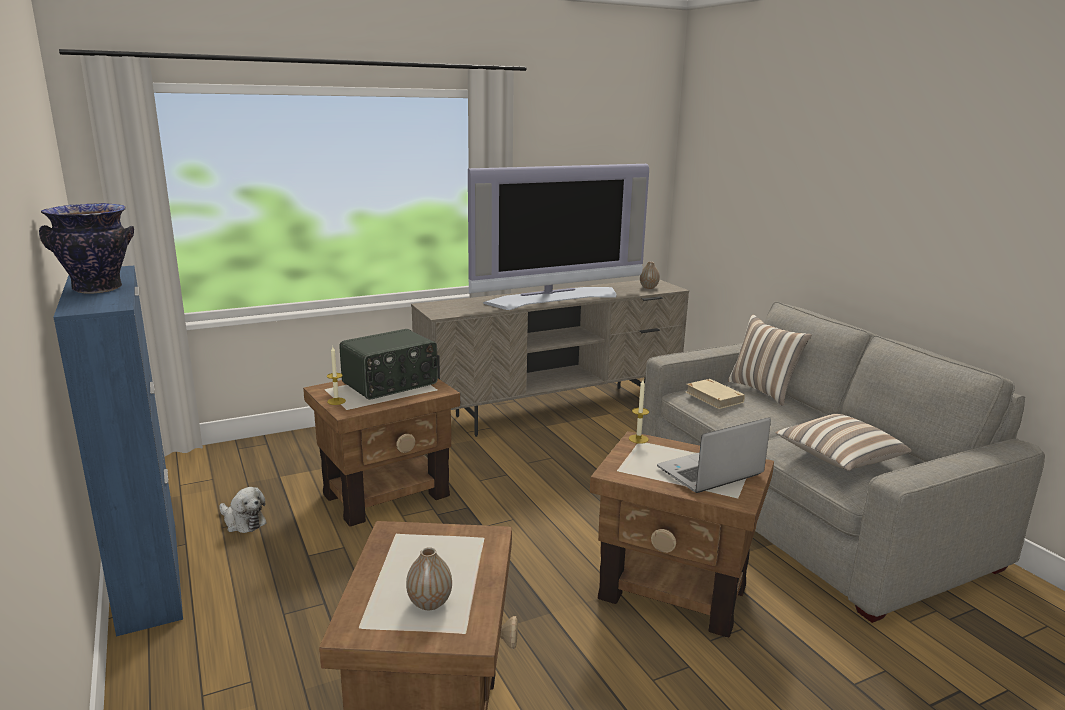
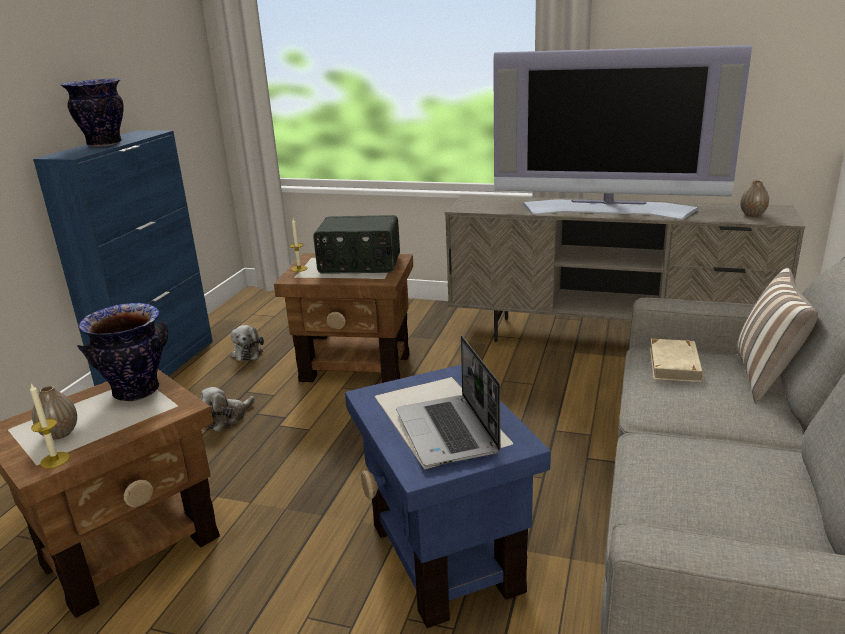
camera: 45 degrees right, 5 degrees up
(330, 585) = (227, 418): none -> plush toy
(421, 543) = (137, 392): none -> vase
(638, 439) = (453, 374): candle -> candle (55, 460)
(672, 593) = (443, 557): brown side table -> blue side table
(709, 473) = (448, 432): laptop -> laptop turned 120 degrees counterclockwise
(838, 459) = (696, 490): pillow -> none

